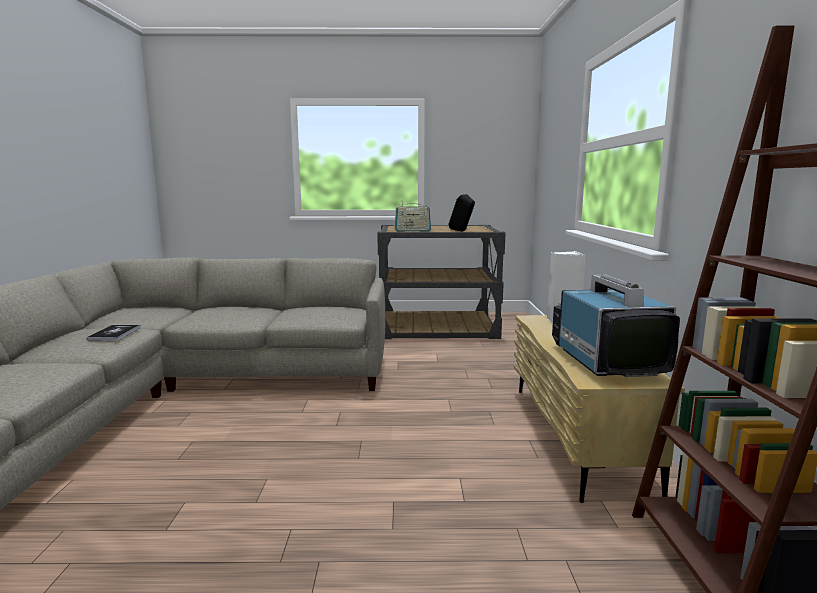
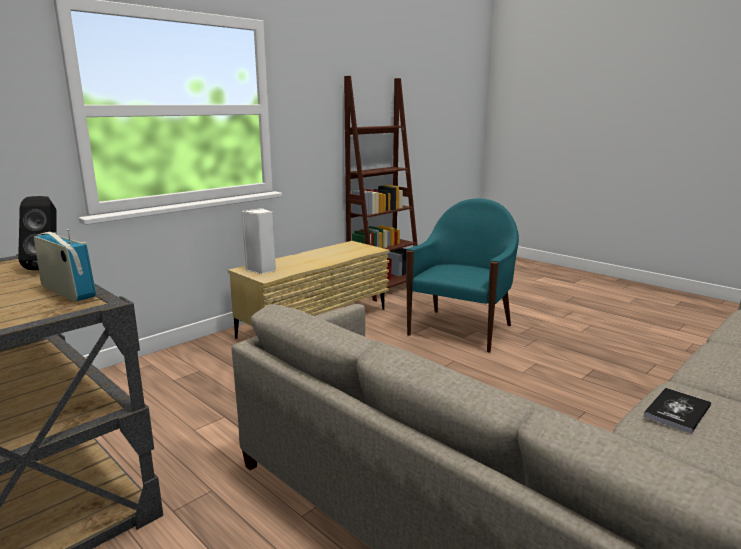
camera: 135 degrees left, 5 degrees up
(416, 517) = (461, 329): none -> turquoise armchair
(605, 361) = (339, 251): television -> none

